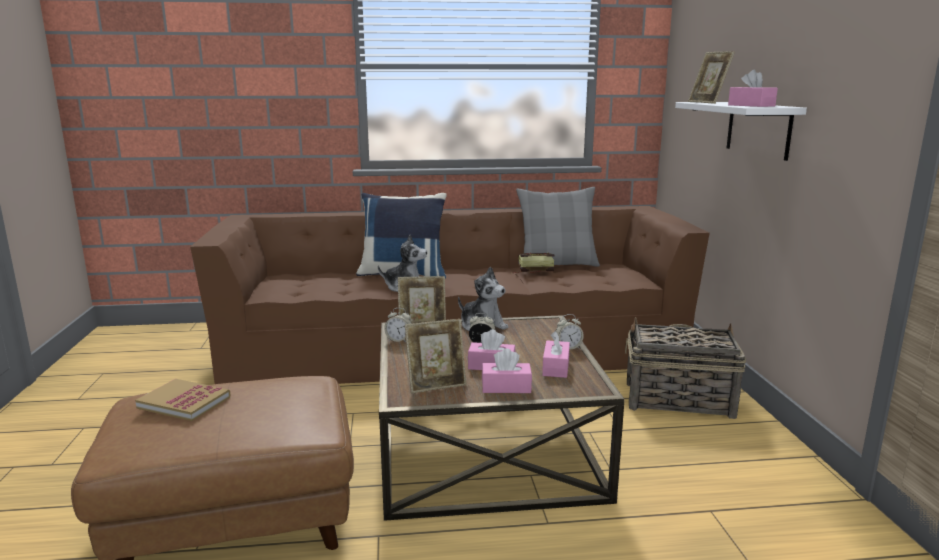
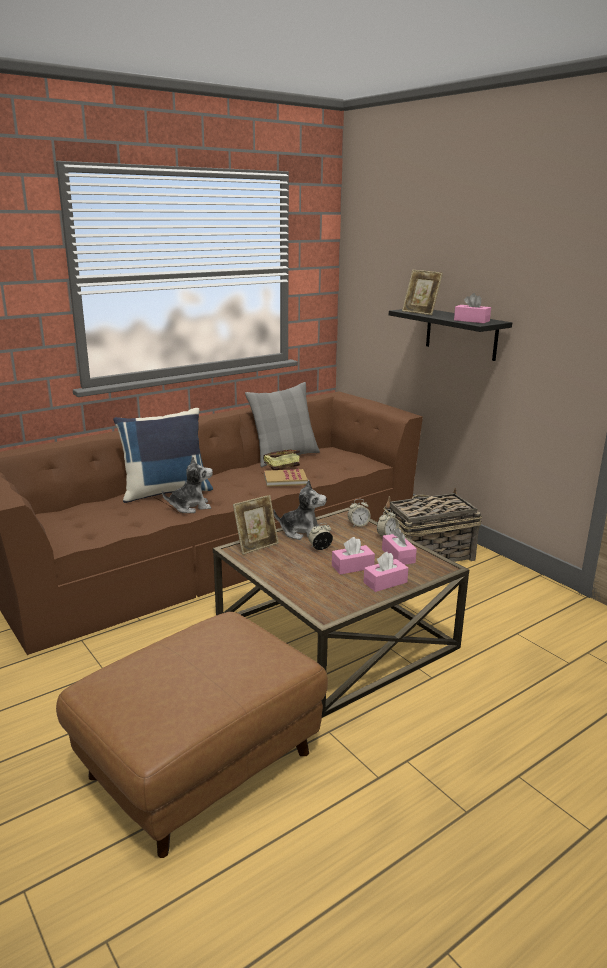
camera: 30 degrees left, 5 degrees up
(184, 402) = (152, 674): book -> book (285, 480)
(398, 340) = (252, 562): alarm clock -> alarm clock (358, 525)
(436, 385) = (334, 595): picture frame -> none
(758, 129) = (461, 333): white shelf -> black shelf

